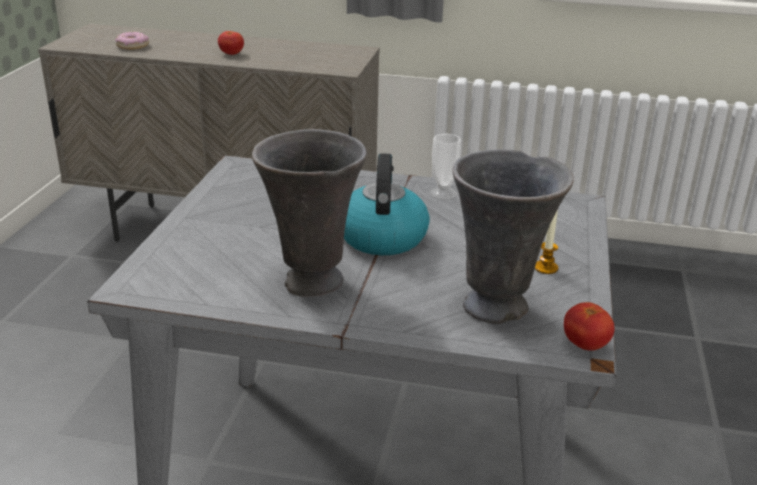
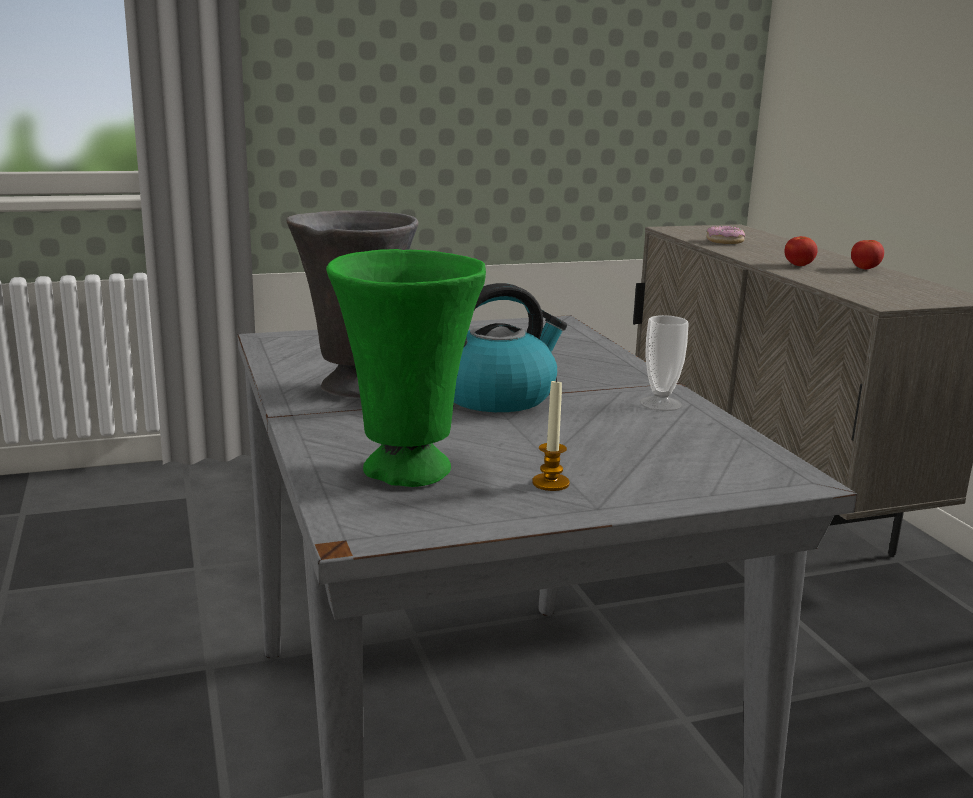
camera: 60 degrees right, 10 degrees down
(498, 308) = (407, 472): grey vase -> green vase
(585, 345) = (373, 532): tomato -> tomato (864, 269)

